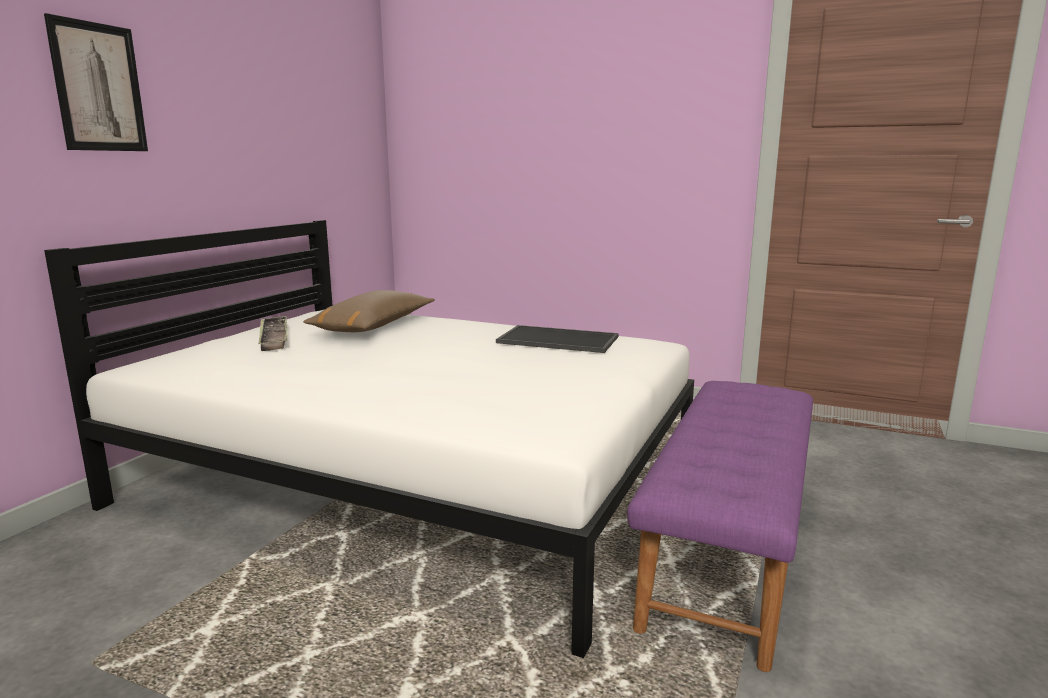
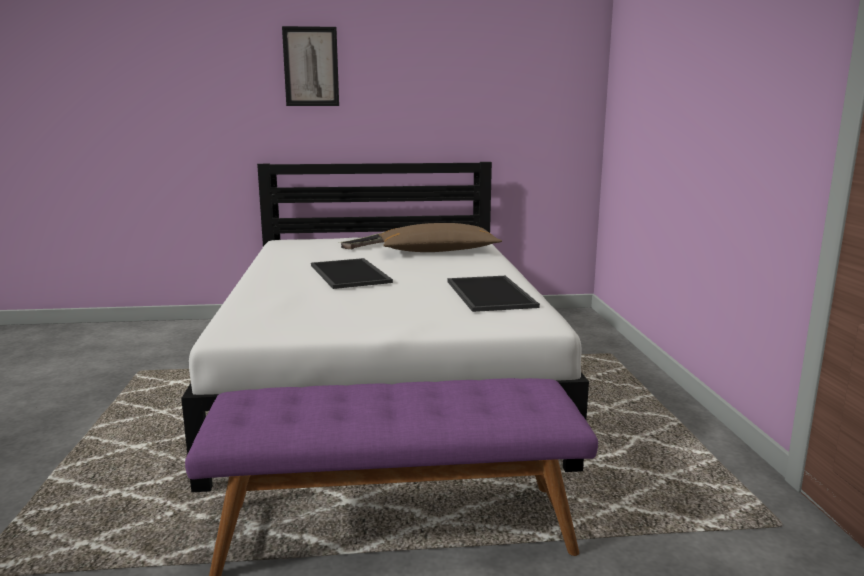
camera: 60 degrees right, 0 degrees up
(401, 364) = (351, 274): none -> tray

